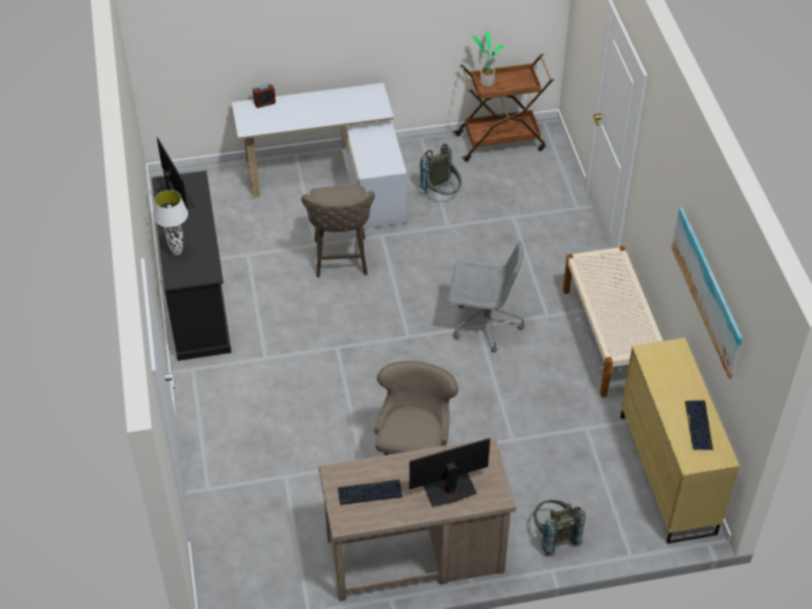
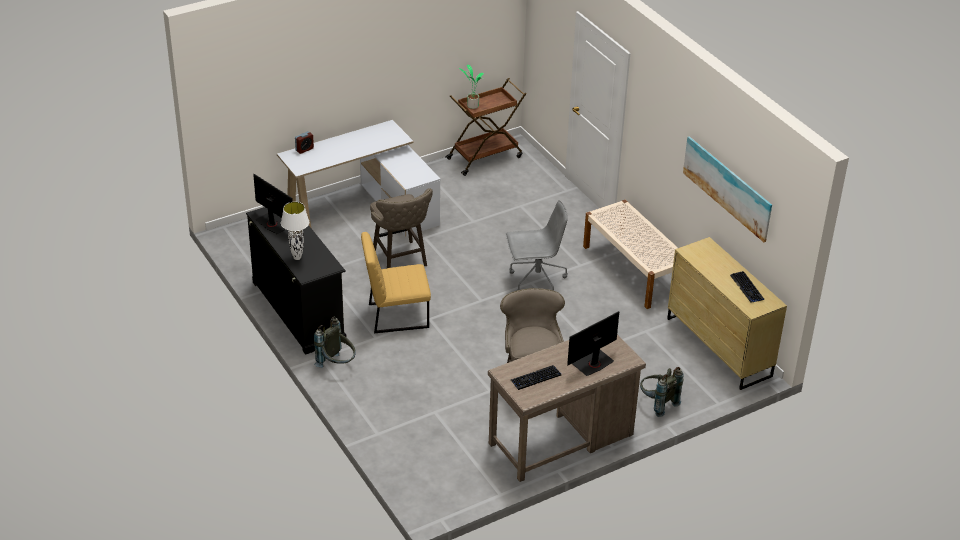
camera: 20 degrees left, 10 degrees down
(301, 333) = (396, 315): none -> yellow chair
(442, 194) = (457, 201): grey backpack -> grey backpack (337, 365)

